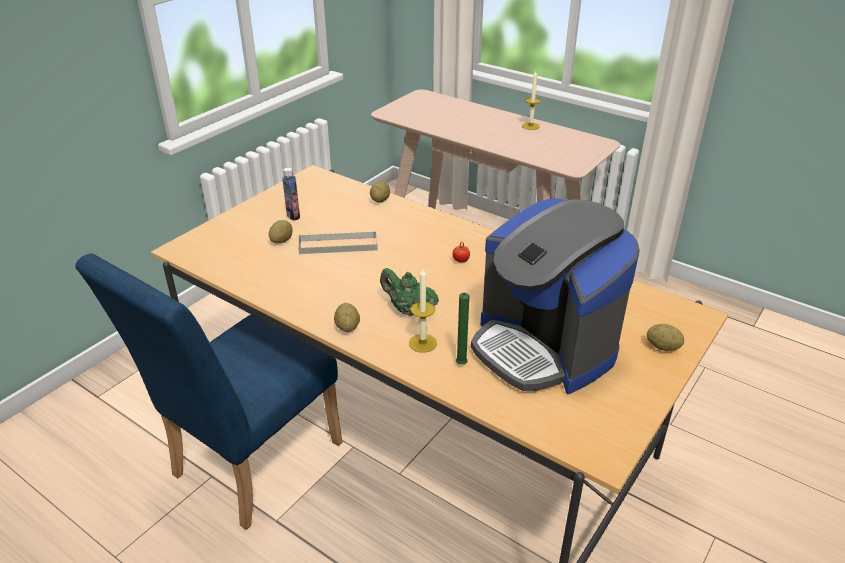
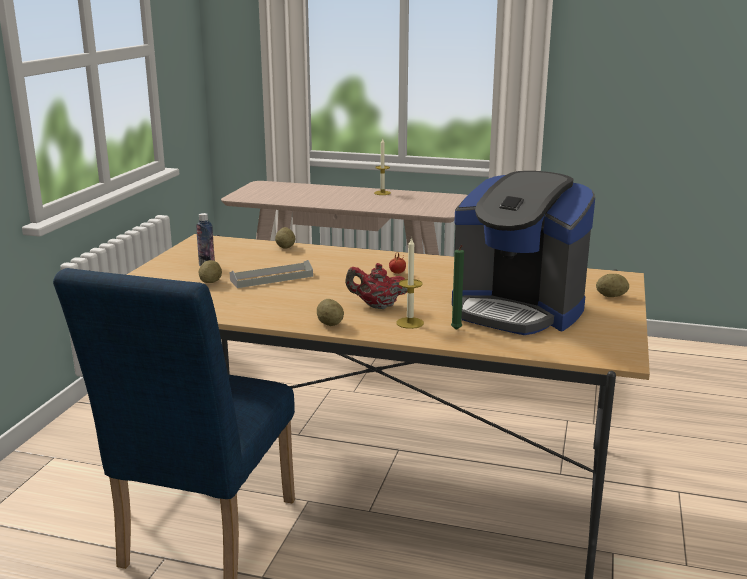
camera: 20 degrees left, 15 degrees down
(408, 309) = (377, 306): green teapot -> red teapot

